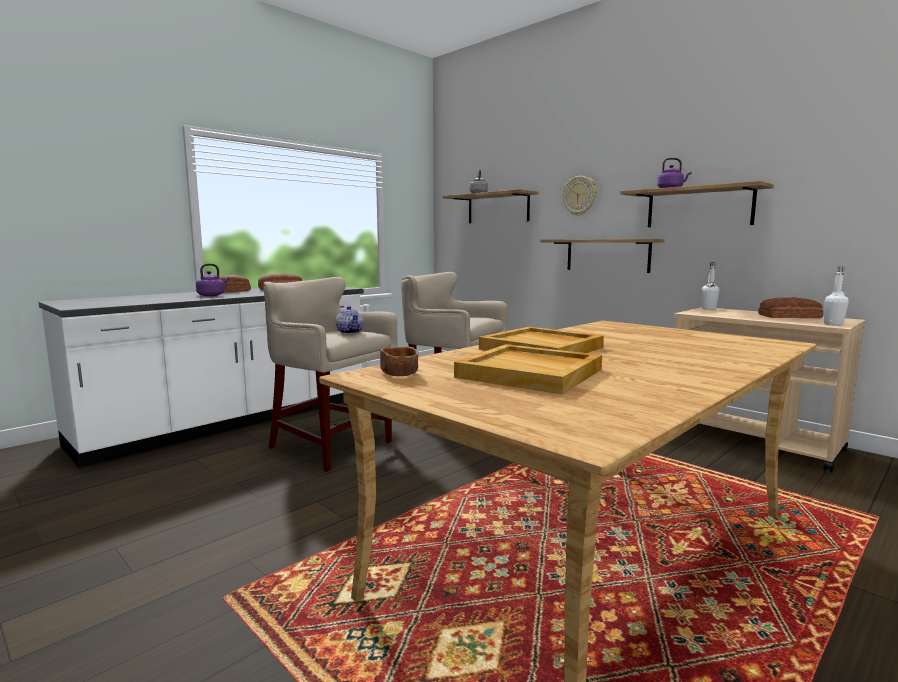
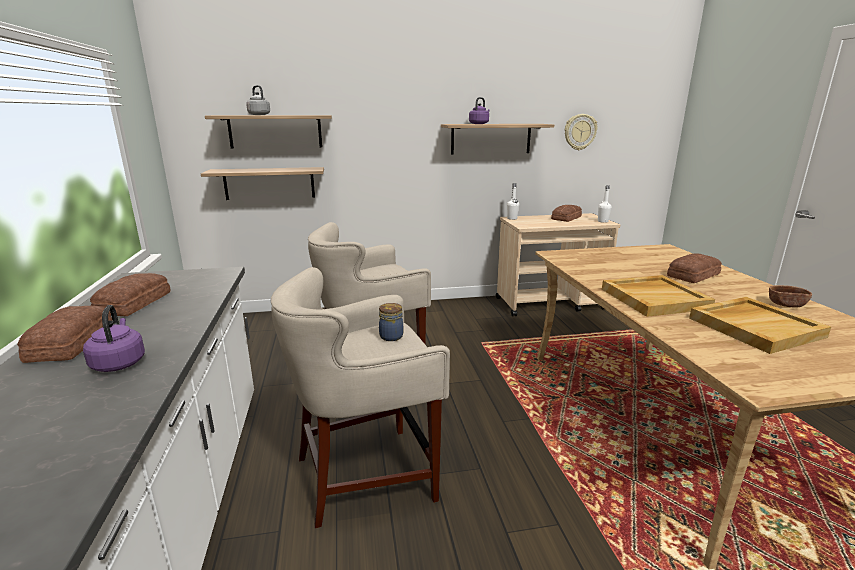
camera: 55 degrees left, 10 degrees up
(350, 332) = (391, 336): teapot -> jar
(399, 373) = (752, 369): brown bowl -> brown bowl (786, 304)
(579, 195) = (381, 122): wall clock -> wall clock (579, 132)
(607, 255) = (414, 180): shelf -> shelf (269, 183)
(678, 353) = (691, 275): none -> bread

